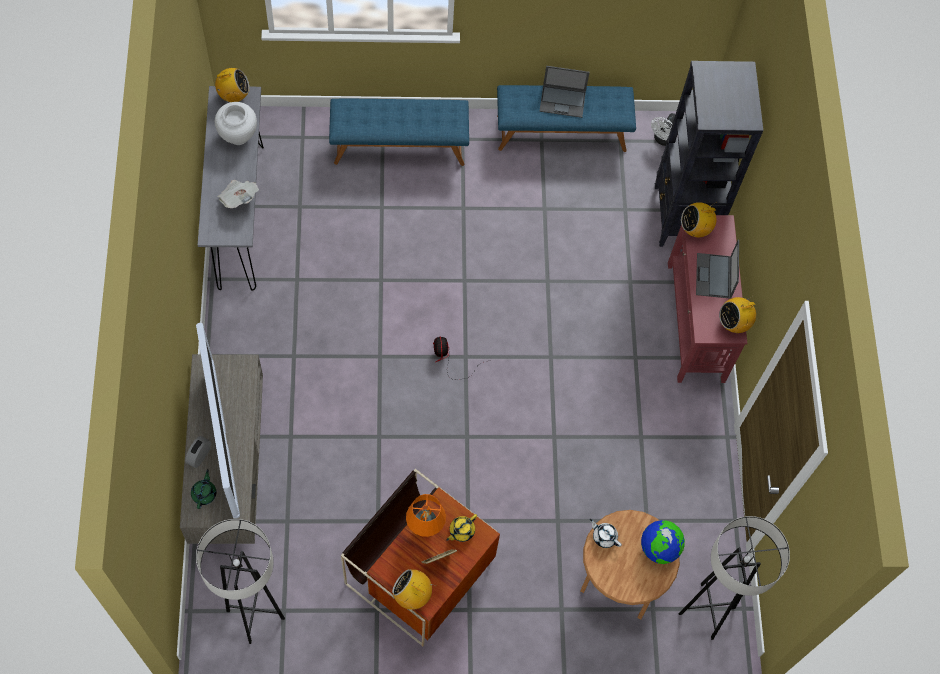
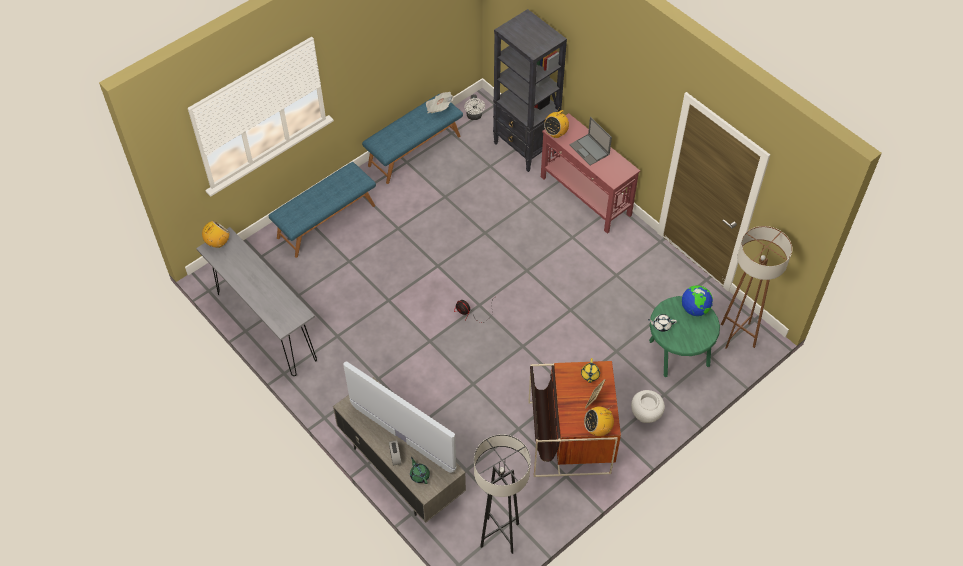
camera: 35 degrees left, 10 degrees down
(238, 136) = (244, 262): white vase -> white vase (645, 416)
(239, 198) = (280, 295): newspaper -> newspaper (439, 107)
(425, 526) = (568, 388): orange table lamp -> none
(563, 101) = (409, 124): laptop -> none
(620, 576) = (677, 353): brown side table -> green side table
(706, 611) = (737, 335): grey floor lamp -> brown floor lamp
(734, 323) = (623, 165): radio -> none

